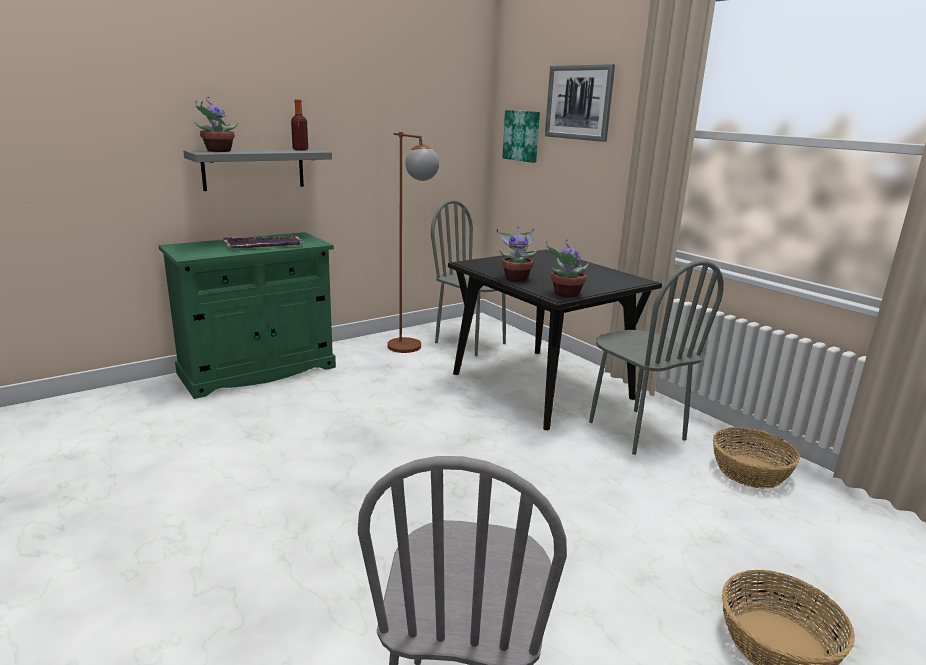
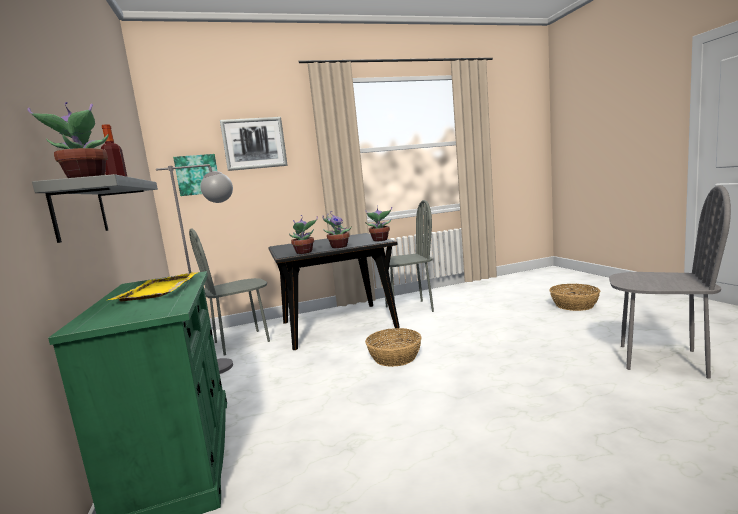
camera: 70 degrees left, 10 degrees down
(263, 244) = (158, 290): purple tray -> yellow tray
(410, 350) = (228, 365): brown floor lamp -> grey floor lamp
(480, 268) = (304, 252): none -> potted plant
(750, 471) = (454, 294): basket -> basket (395, 357)

